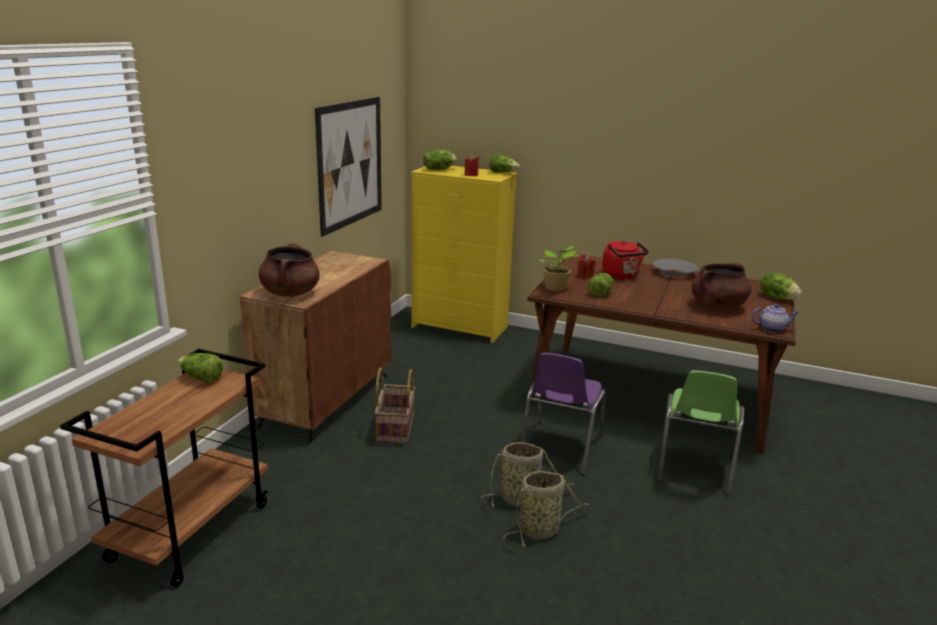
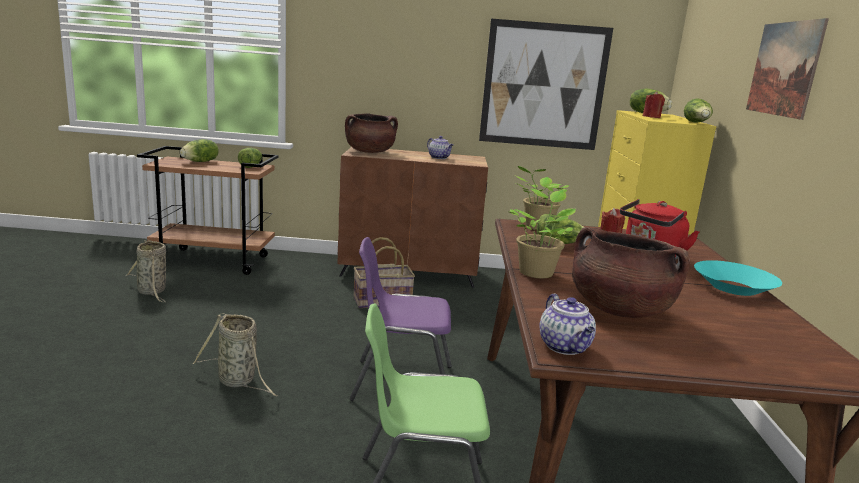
camera: 70 degrees right, 5 degrees down
(336, 269) = (439, 158): none -> teapot
(522, 498) = (291, 367): basket -> basket (152, 292)
(588, 134) = (784, 69): none -> picture
(660, 310) = (537, 272): none -> potted plant
(674, 273) = (733, 287): grey bowl -> turquoise bowl
(777, 297) = (767, 368): lettuce -> lettuce (200, 162)

